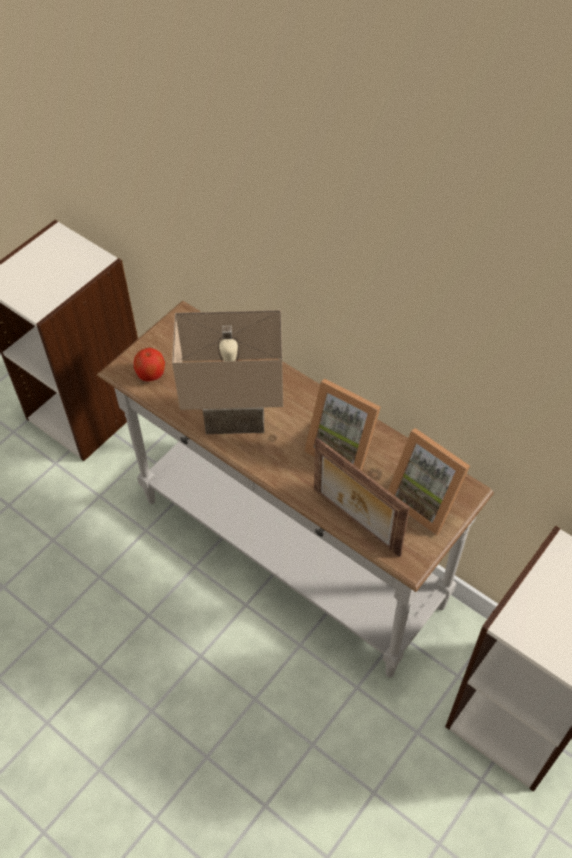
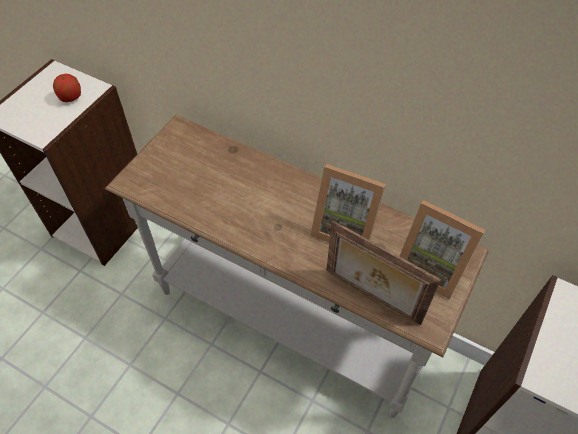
camera: 10 degrees left, 0 degrees up
(151, 374) = (155, 182): apple -> apple (71, 98)
(236, 416) = (241, 211): beige table lamp -> none

